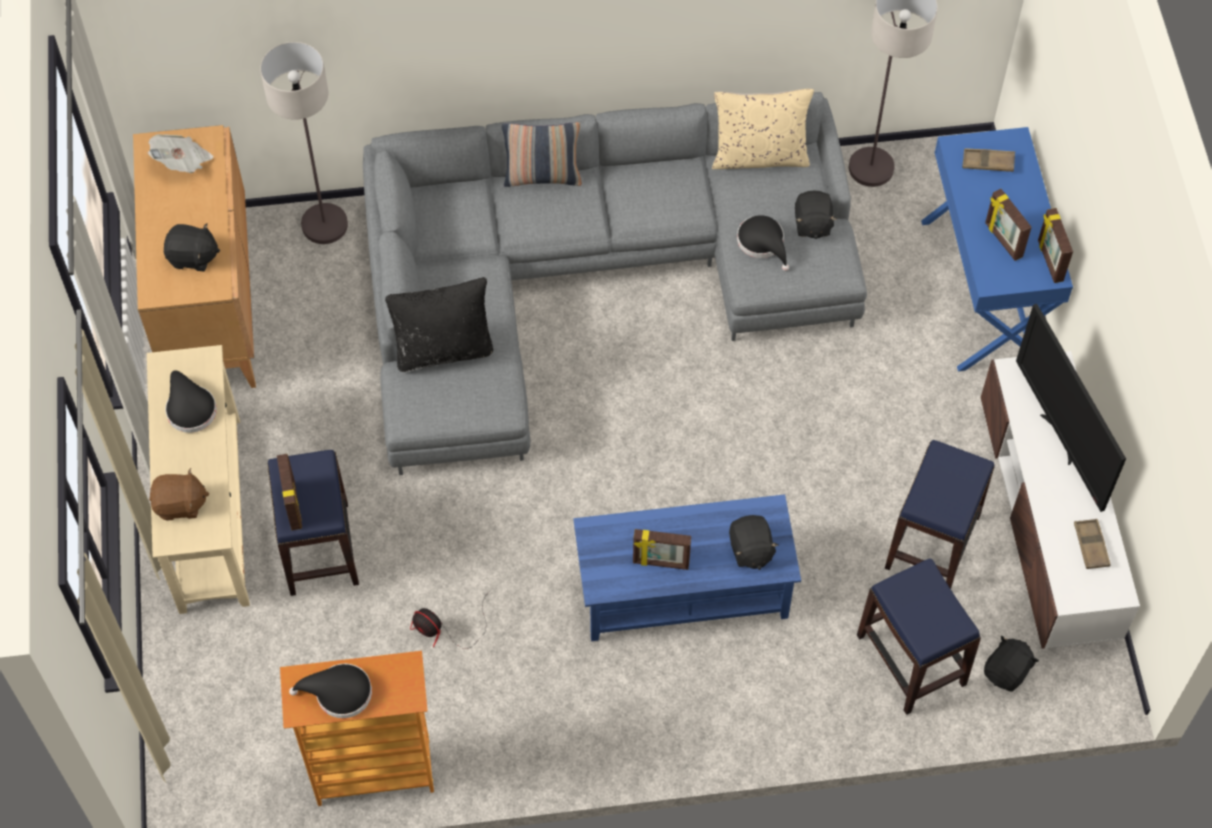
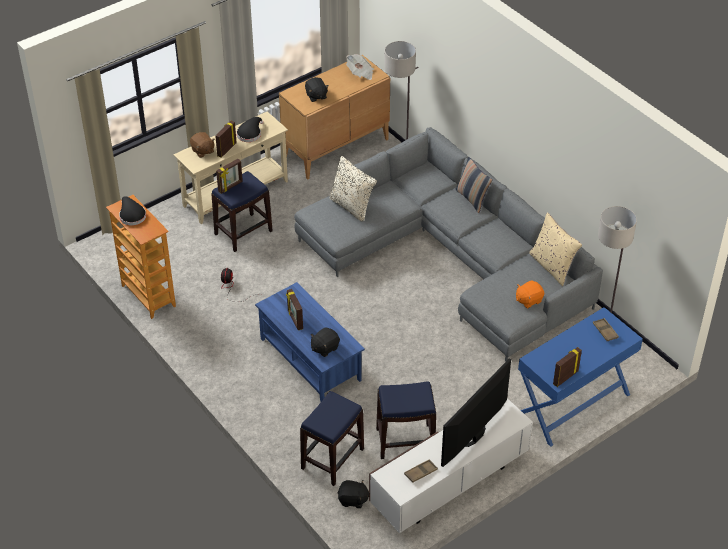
camera: 60 degrees right, 15 degrees down
(445, 352) = (351, 208): black pillow -> beige pillow
(763, 243) = (501, 286): black hat -> none
(812, 224) = (528, 300): black plush toy -> orange plush toy
(1002, 241) = (561, 355): picture frame -> picture frame (226, 149)

